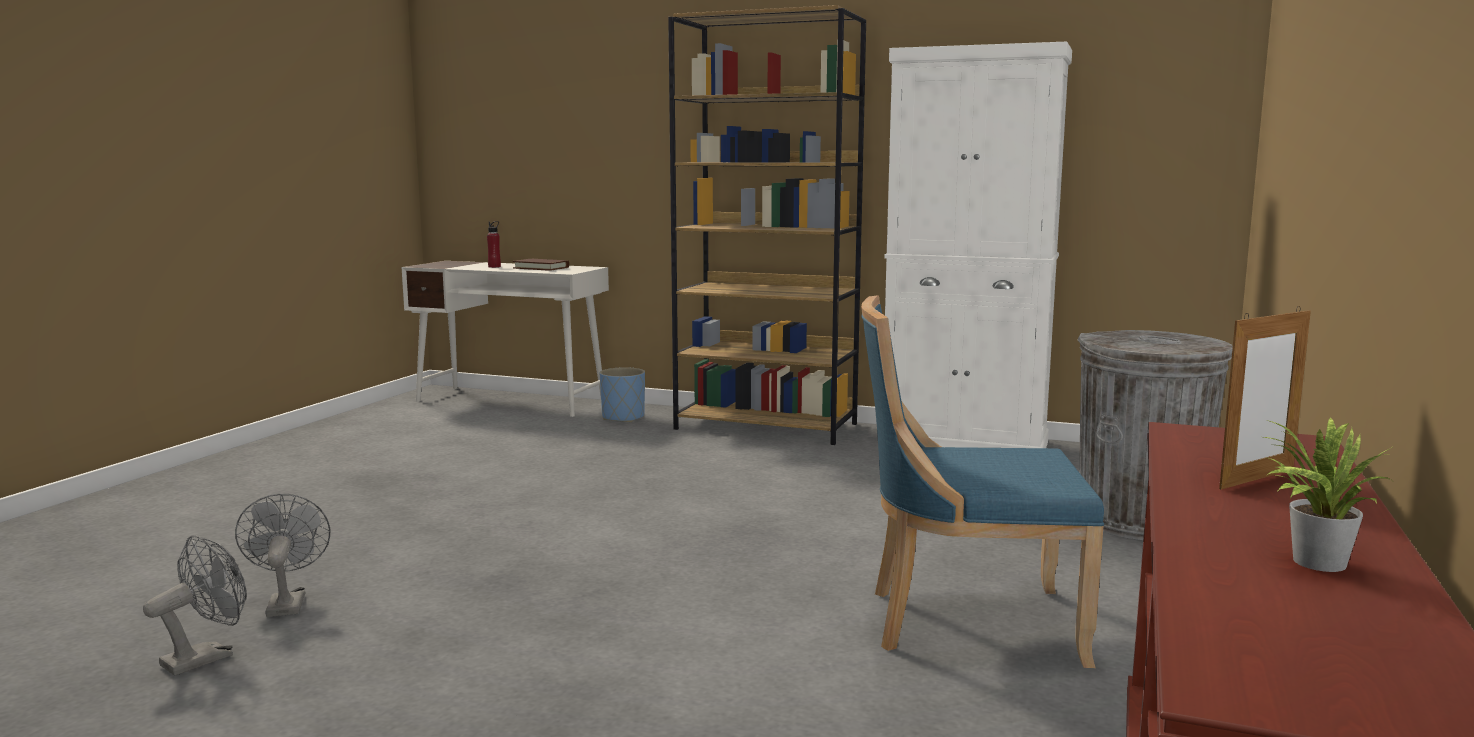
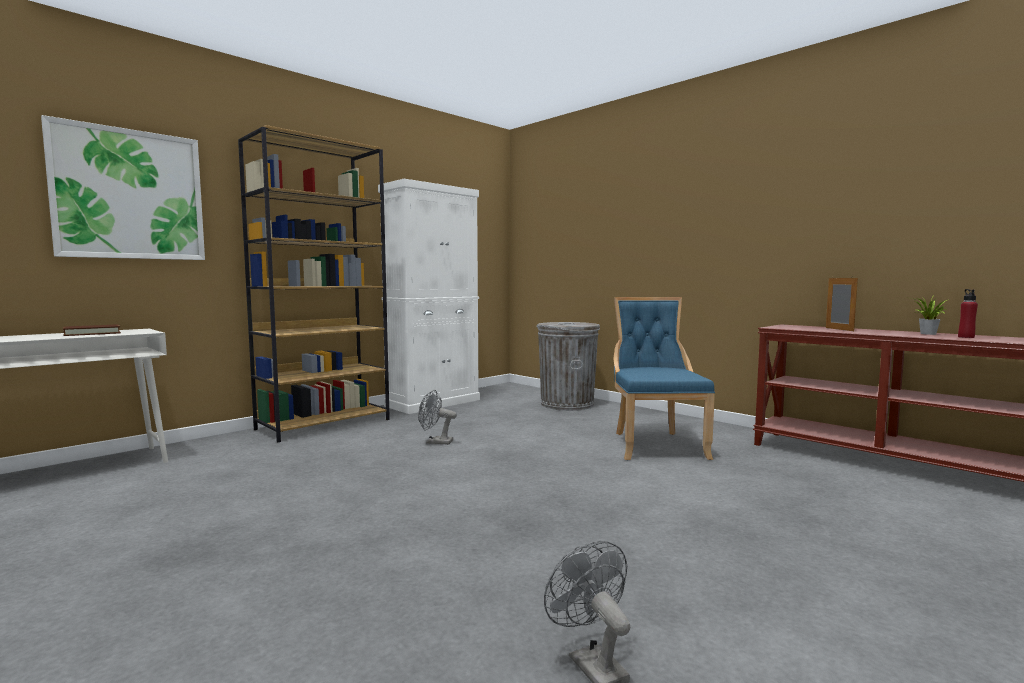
camera: 65 degrees left, 5 degrees down
(286, 602) = (486, 616): grey fan -> grey fan (435, 442)
(494, 267) = (28, 337): red bottle -> red bottle (966, 337)
(598, 115) = (129, 194): none -> picture
(623, 418) = (213, 449): blue planter -> none
(965, 623) = (655, 444): blue chair -> blue chair turned 150 degrees clockwise

